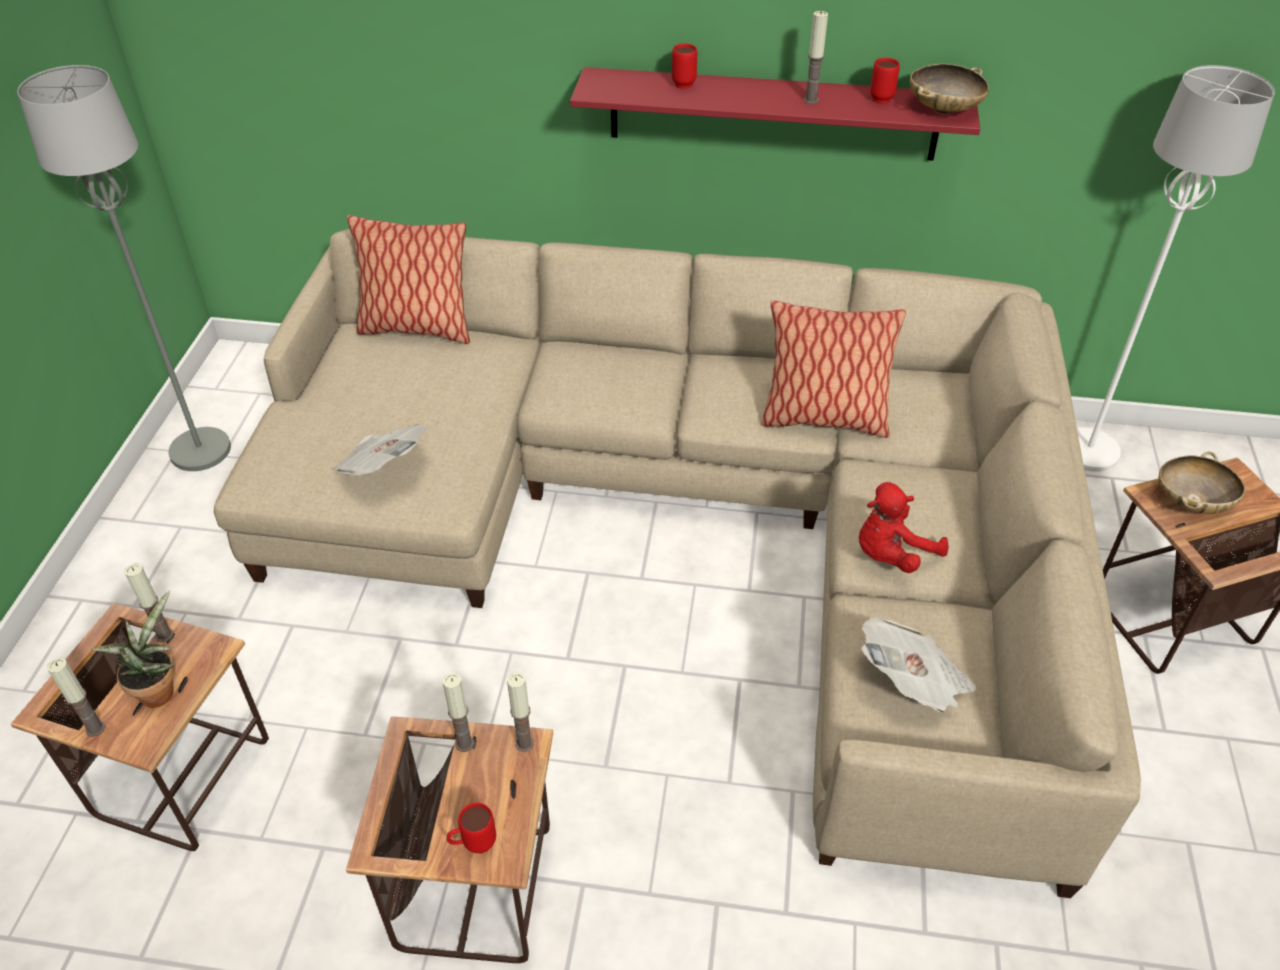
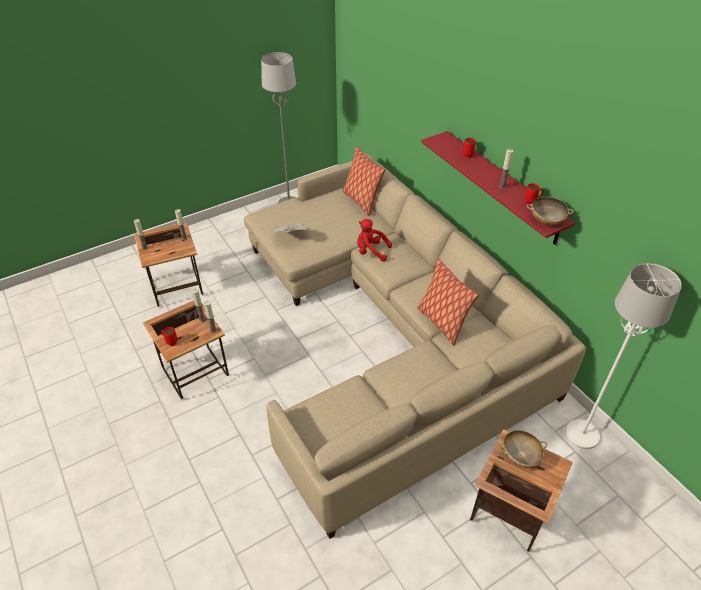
camera: 50 degrees right, 0 degrees up
(158, 690) = (166, 250): potted plant -> none
(891, 554) = (389, 377): red plush toy -> red plush toy (371, 251)
(913, 683) = (333, 414): newspaper -> none

